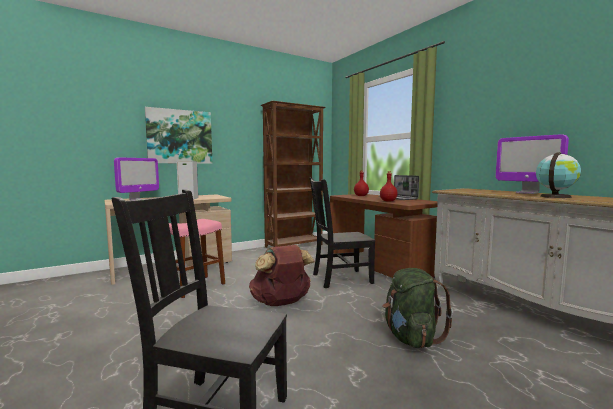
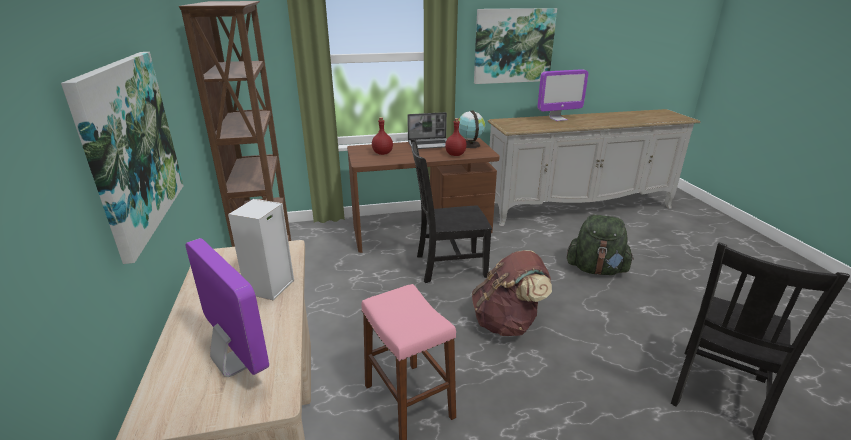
camera: 70 degrees left, 20 degrees up
(340, 278) = (448, 266): black chair -> black chair turned 75 degrees clockwise
(494, 119) = (513, 46): none -> picture
(555, 196) = (592, 122): globe -> globe (470, 144)

